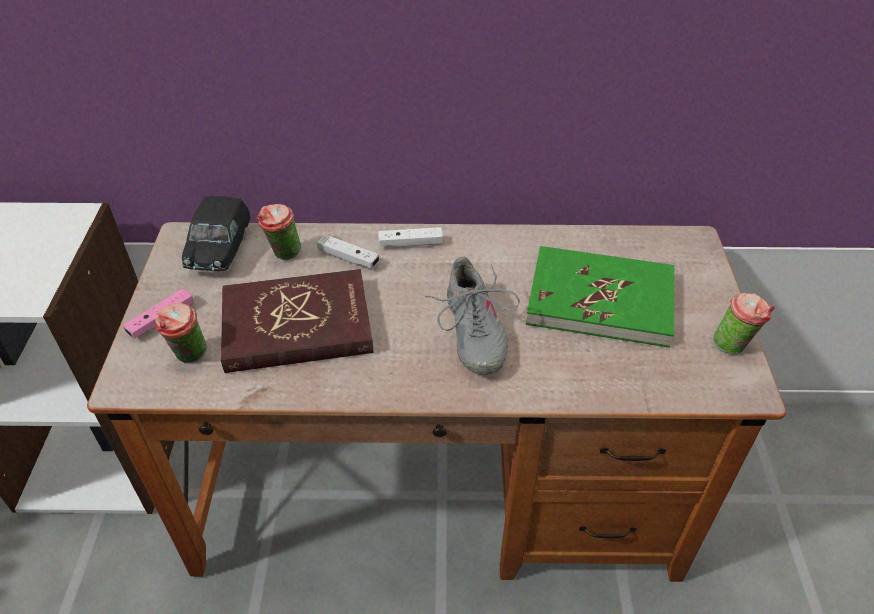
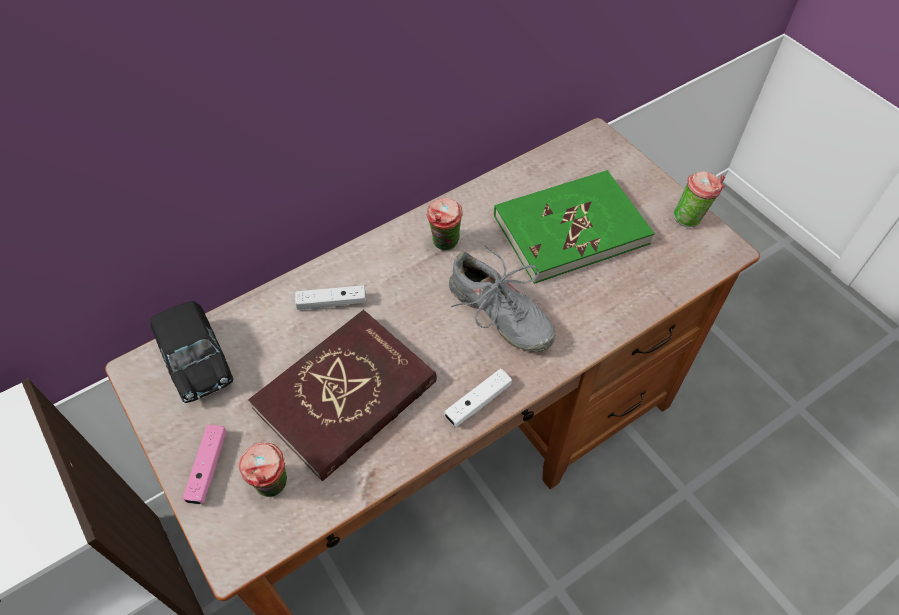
camera: 35 degrees left, 10 degrees up
(284, 255) = (267, 333): cup -> cup (445, 245)
(410, 243) = (375, 258): white game controller -> white game controller (478, 402)

